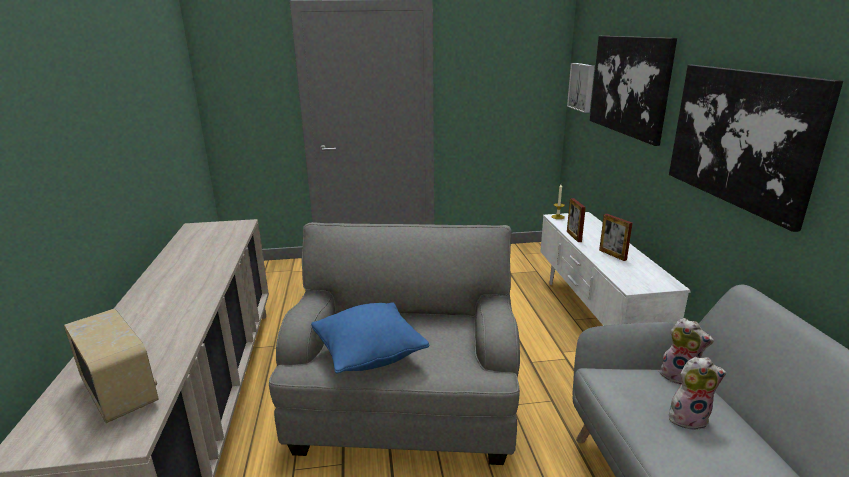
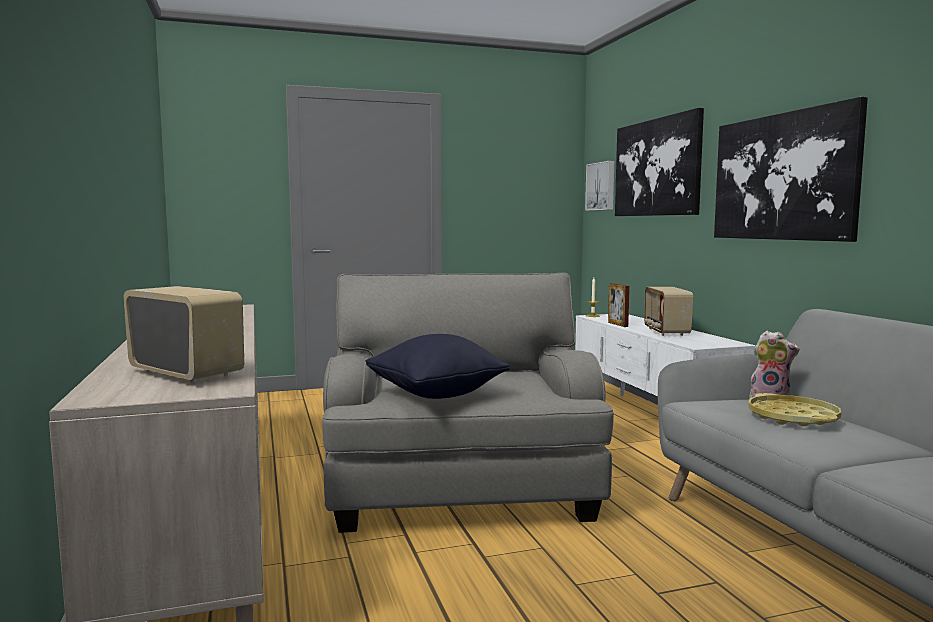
camera: 10 degrees left, 15 degrees down
(369, 356) = (436, 394): blue pillow -> black pillow
(612, 255) = (665, 332): picture frame -> radio
(688, 418) = (792, 418): plush toy -> yellow tray

